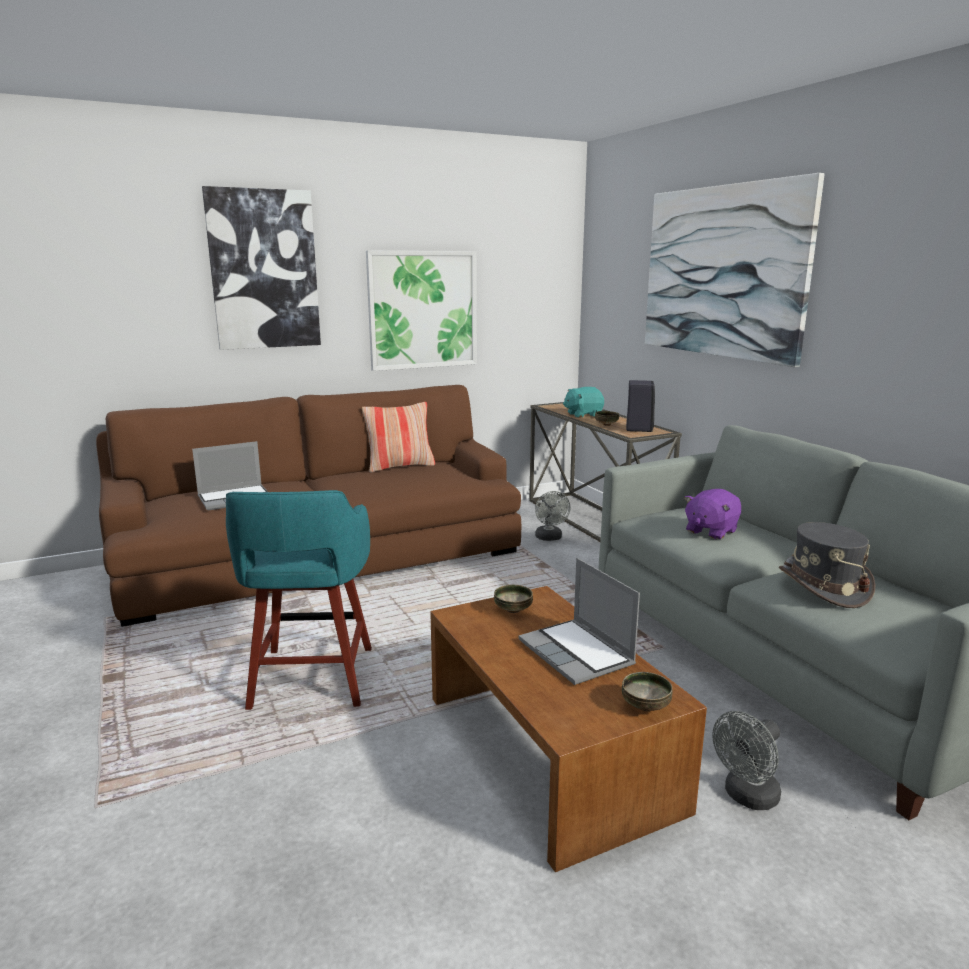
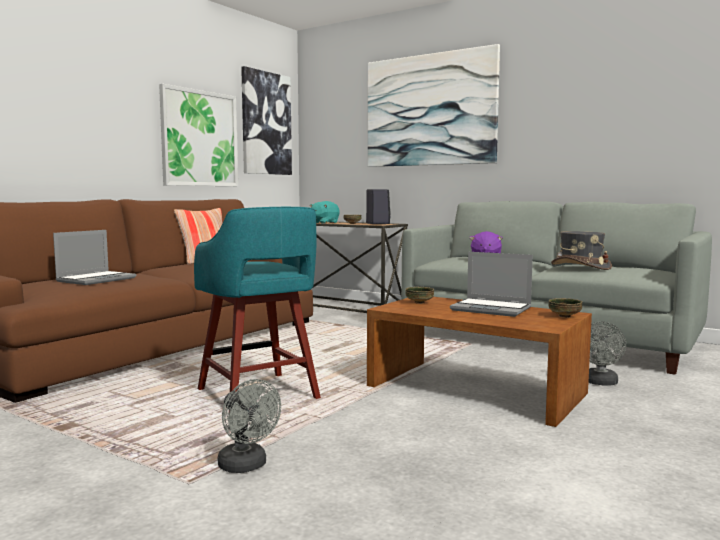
camera: 30 degrees left, 10 degrees down
(264, 270) = (80, 87): picture -> picture (266, 123)
(550, 538) = (321, 314): grey fan -> grey fan (246, 466)

